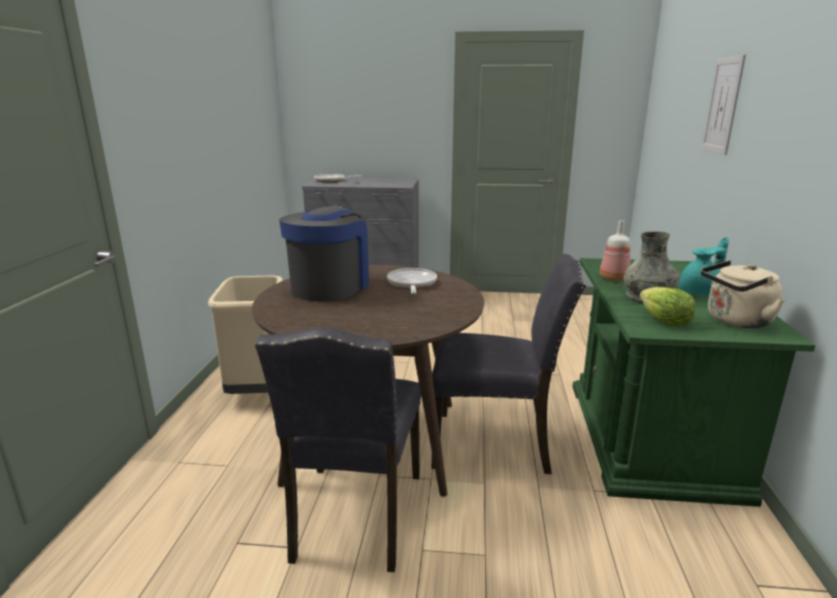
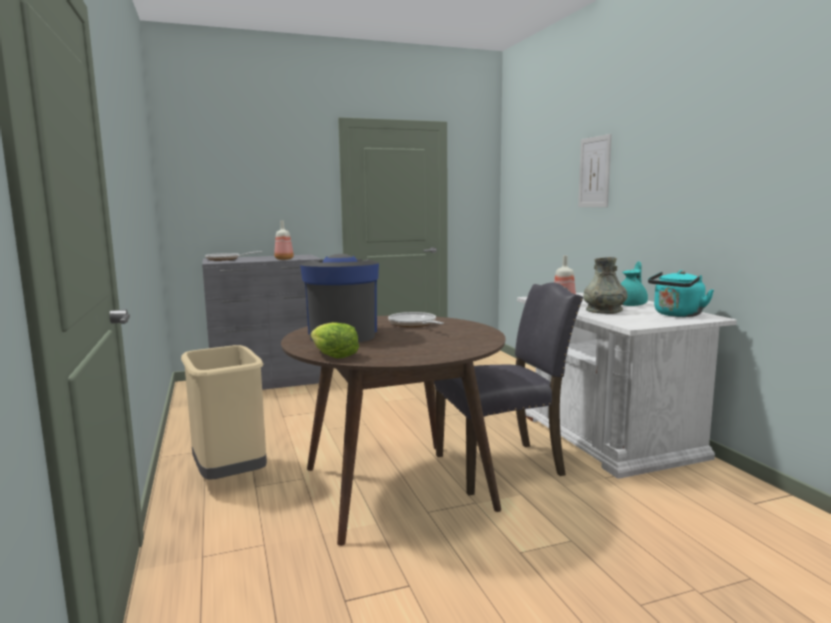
camera: 25 degrees left, 10 degrees down
(355, 517) = (439, 547): grey chair -> none
(379, 185) = (284, 259): none -> bottle
(649, 436) = (608, 435): green cabinet -> white cabinet
(663, 320) = (636, 320): lettuce -> lettuce (334, 356)
(735, 321) = (676, 315): beige kettle -> turquoise kettle

